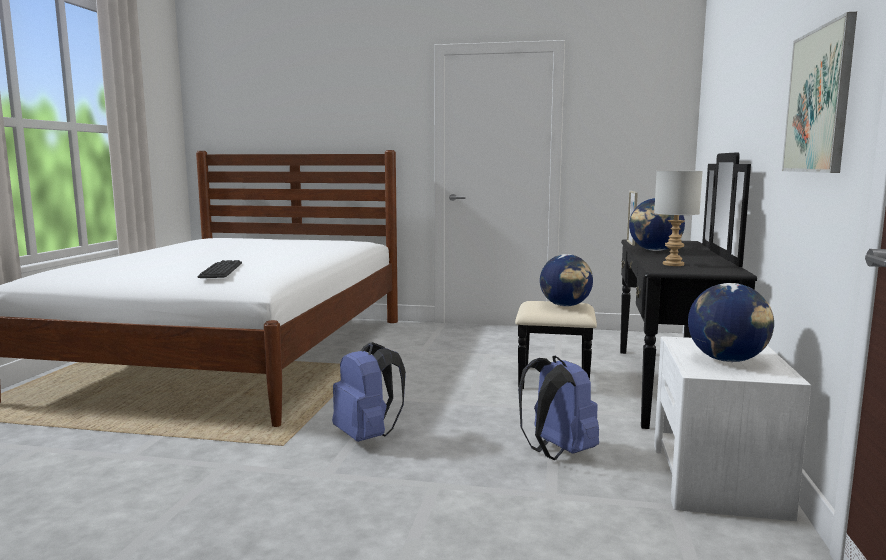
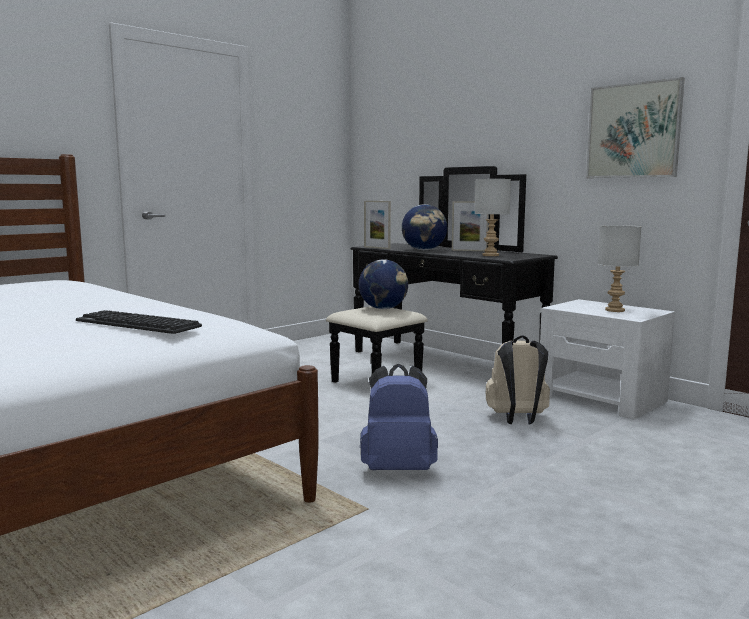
camera: 55 degrees left, 0 degrees up
(557, 452) = (517, 420): blue backpack -> beige backpack
(695, 257) = (469, 250): none -> picture frame
(727, 360) = (614, 310): globe -> grey table lamp

